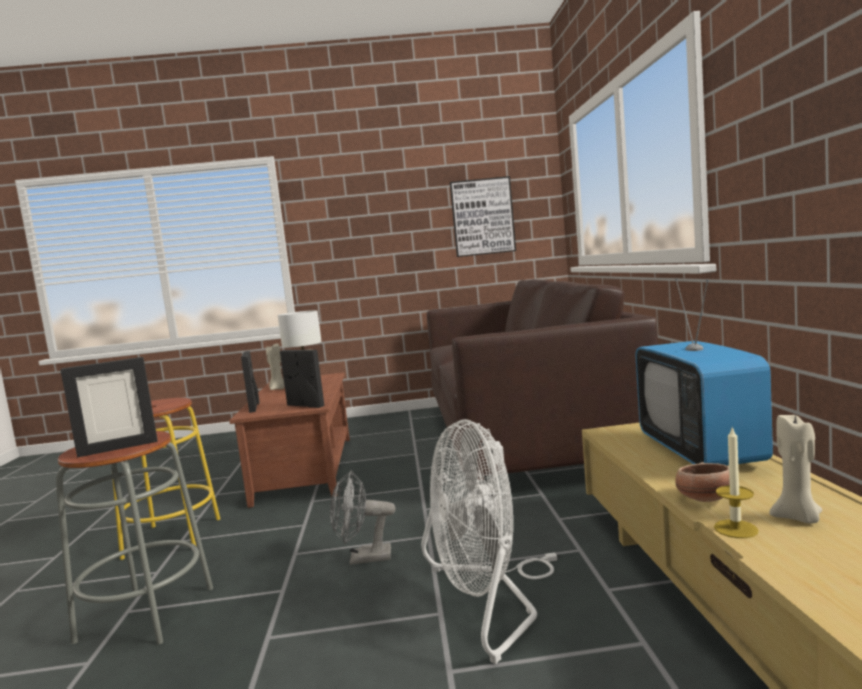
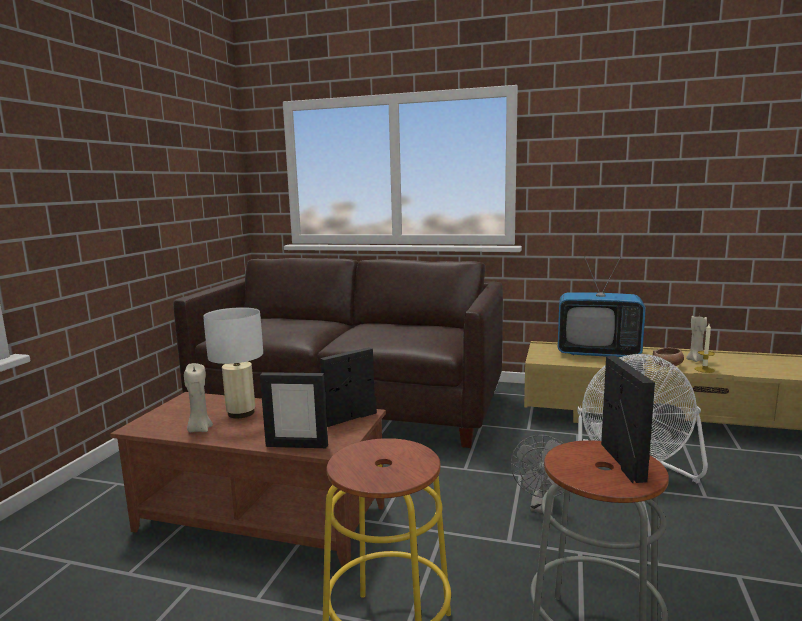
camera: 70 degrees left, 5 degrees up
(482, 217) = (197, 188): picture -> none

